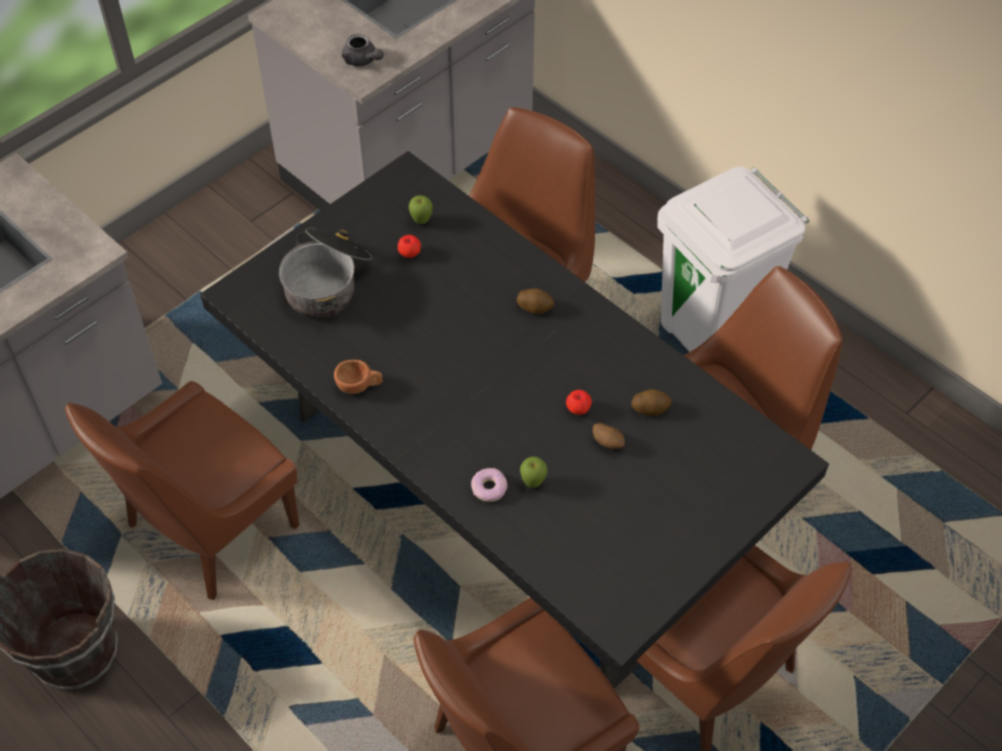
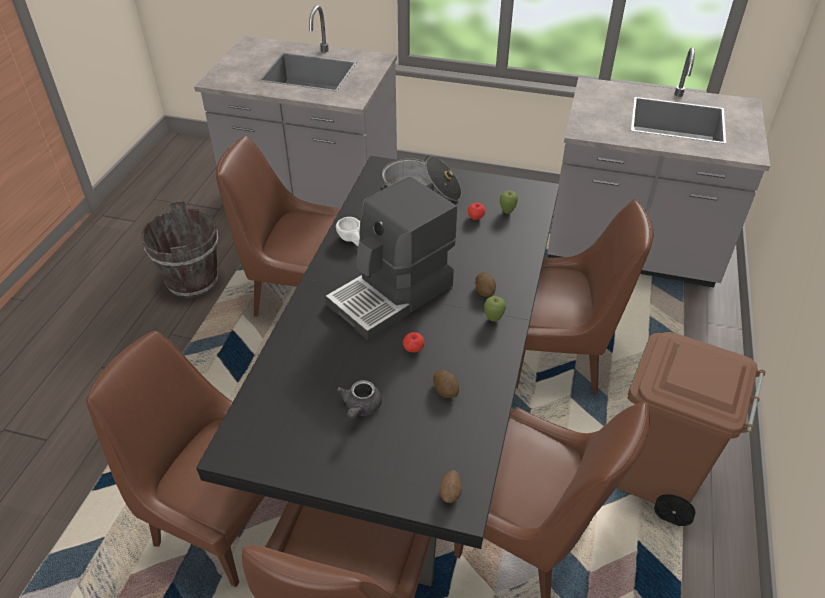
camera: 60 degrees right, 10 degrees down
(359, 386) = (351, 240): brown cup -> white cup
(362, 60) = (595, 126): grey teapot -> grey teapot (360, 408)
(484, 390) = (393, 295): none -> coffee machine
(489, 488) = (311, 331): donut -> none
(533, 483) = (330, 351): apple -> apple (493, 319)
(608, 442) = (395, 378): potato -> potato (450, 493)
(712, 334) = (657, 478): white trash can -> brown trash can

